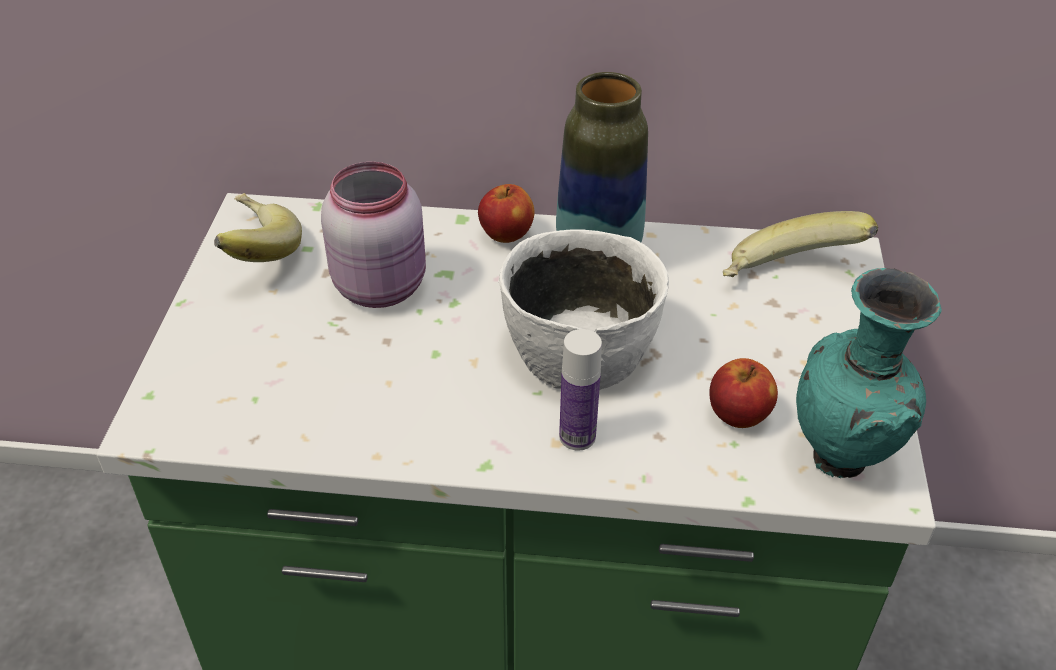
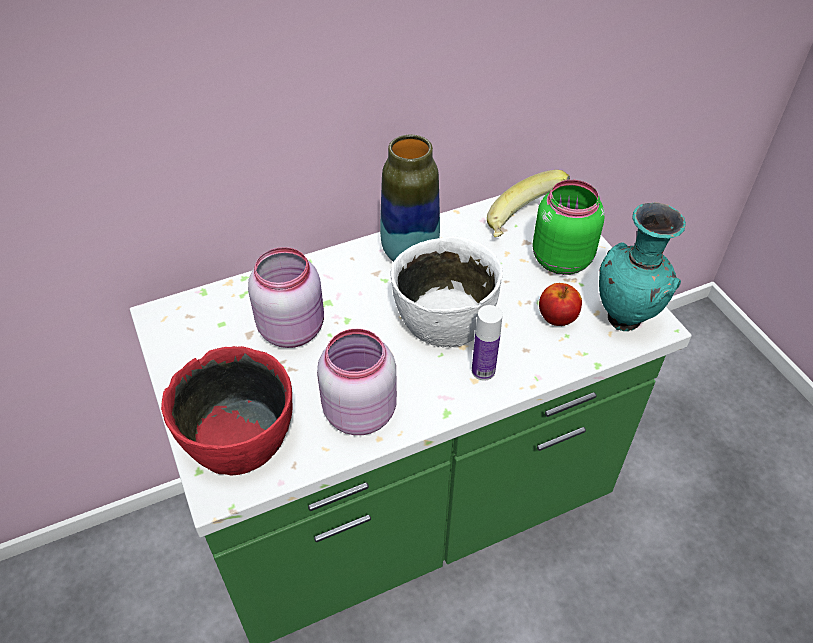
camera: 30 degrees left, 5 degrees up
(222, 381) = (240, 438): none -> red bowl
(252, 253) = (186, 343): banana -> none
(377, 413) = (358, 411): none -> pink jar
(506, 234) = (343, 261): apple -> none
(805, 342) = (559, 259): none -> green jar

